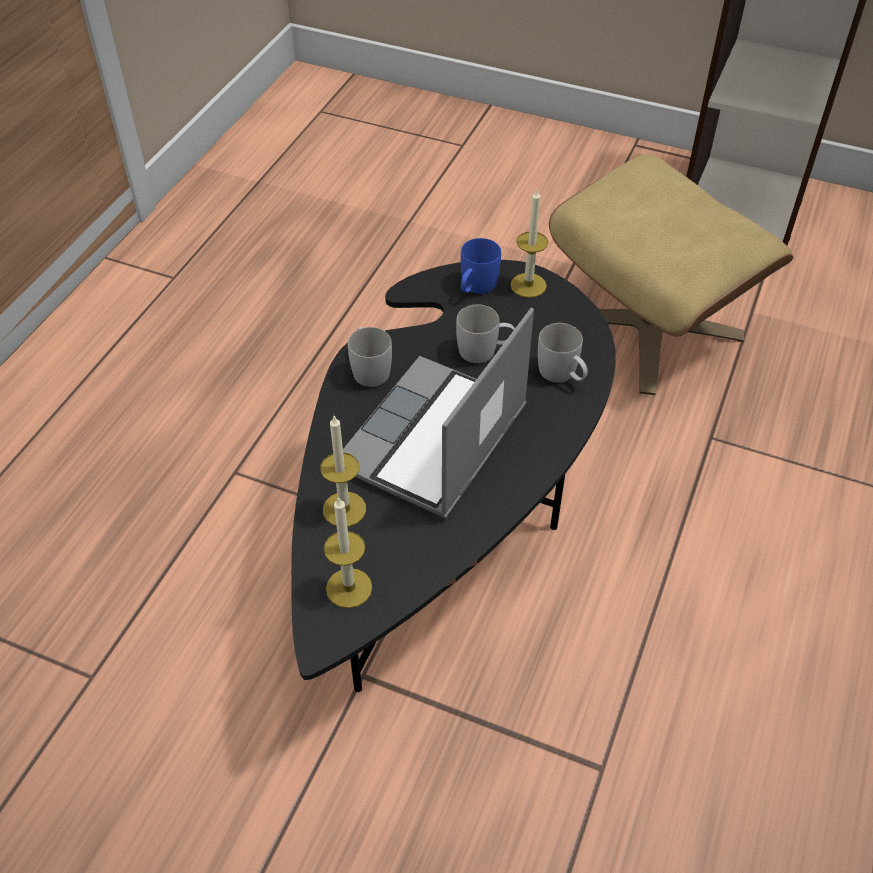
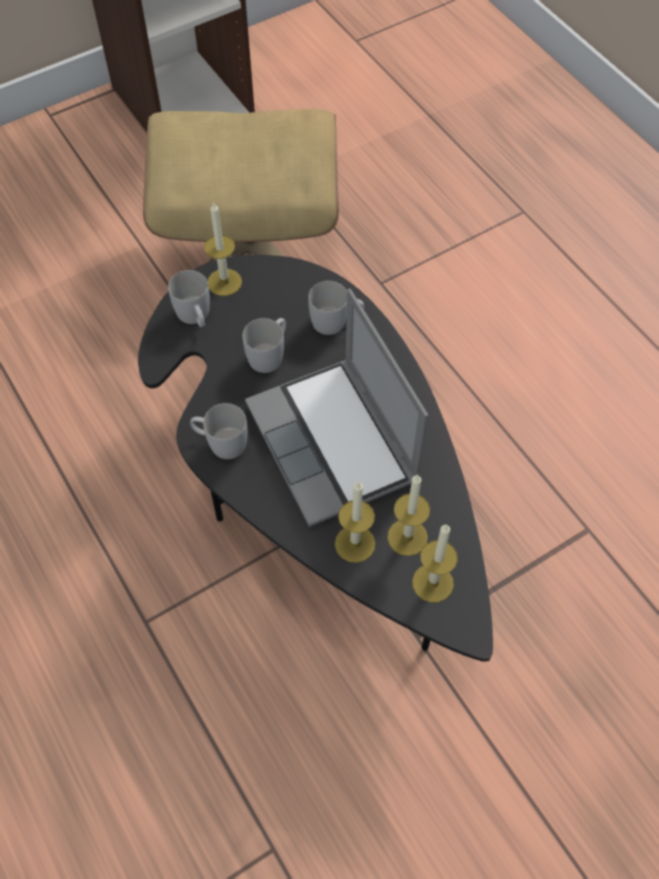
camera: 55 degrees left, 10 degrees up
(381, 544) = (407, 537): none -> candle
(475, 288) = (195, 317): blue mug -> white mug

